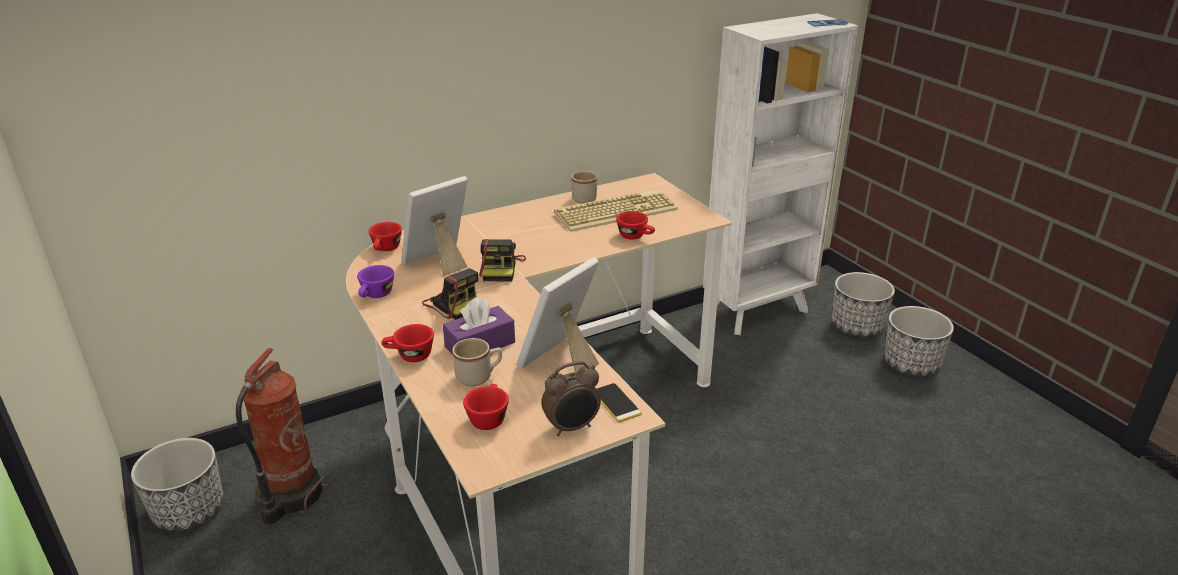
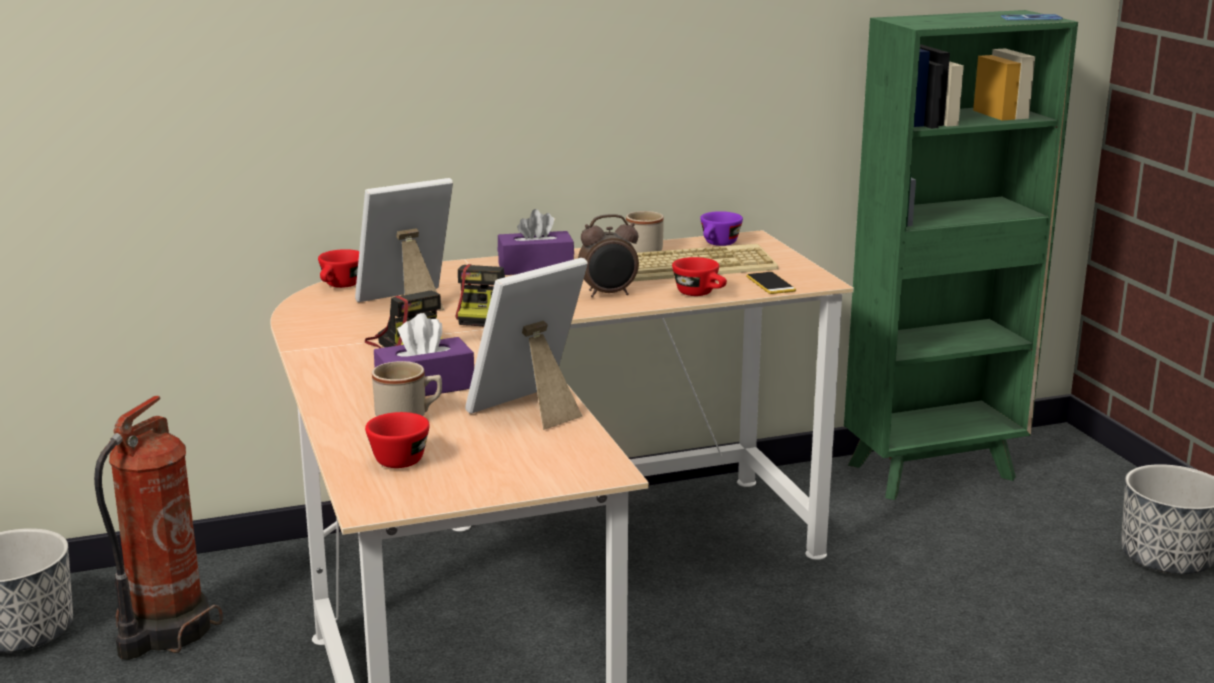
camera: 10 degrees right, 10 degrees down
(376, 296) = (305, 330): purple cup -> purple cup (718, 244)
(409, 356) = (324, 391): red cup -> none
(516, 220) = (536, 267): none -> purple tissue box
(572, 427) = (513, 476): alarm clock -> alarm clock (609, 294)
(616, 403) = (588, 457): phone -> phone (770, 284)
(758, 310) = (934, 471): white bookcase -> green bookcase
(857, 326) = (1091, 504): planter -> none

